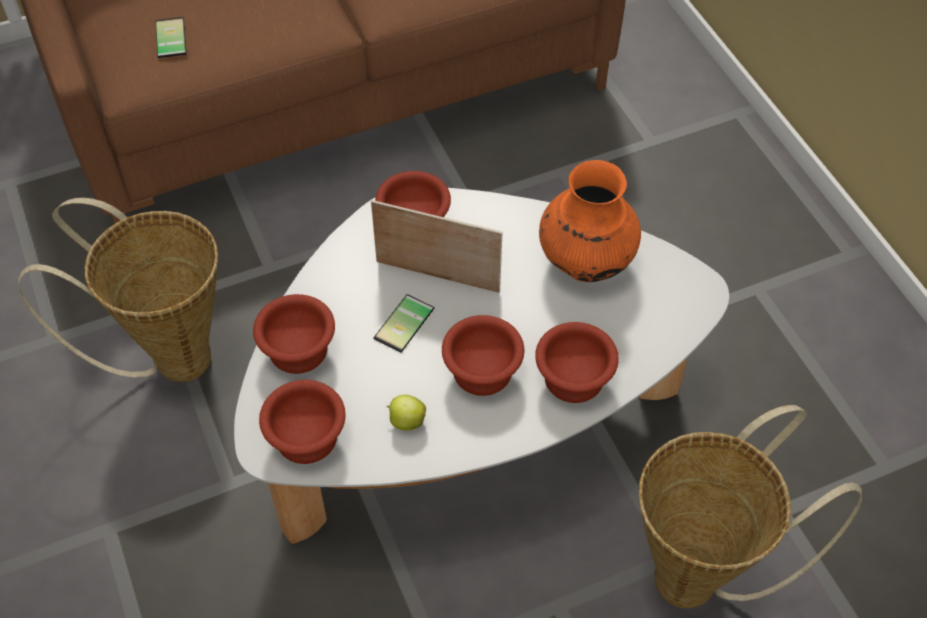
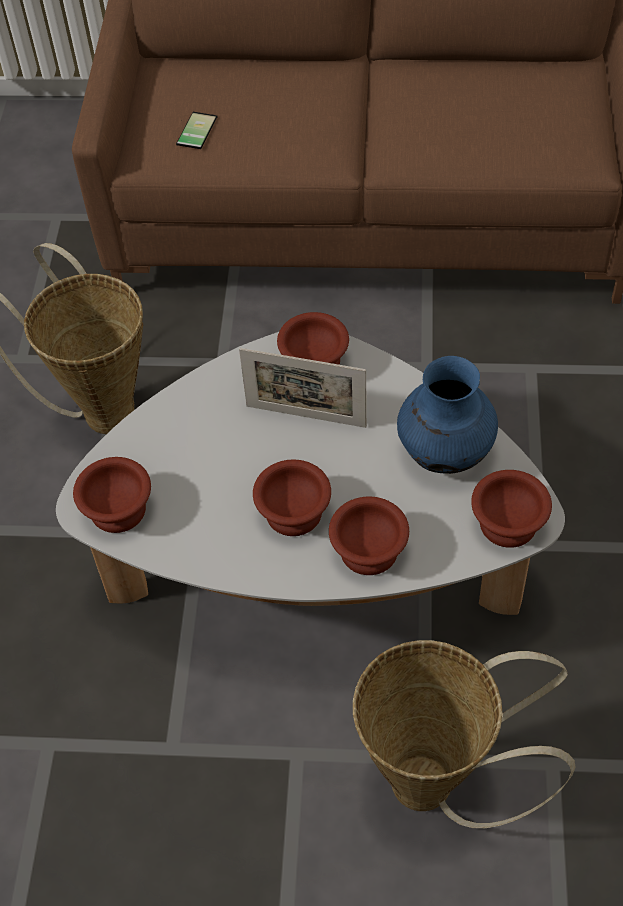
camera: 30 degrees right, 0 degrees up
(299, 348) = (156, 433): brown bowl -> brown bowl (510, 522)
(406, 421) = (205, 529): apple -> none
(407, 325) = (255, 448): phone -> none
(437, 276) = (306, 416): picture frame -> picture frame turned 150 degrees clockwise
(585, 261) = (444, 451): orange vase -> blue vase

